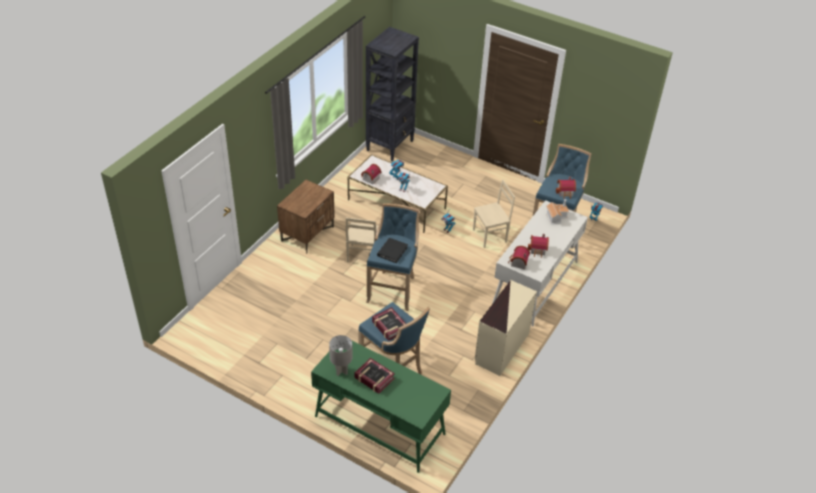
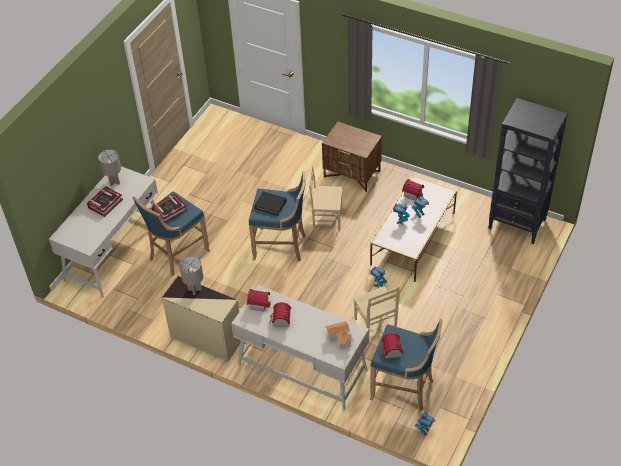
camera: 90 degrees right, 5 degrees up
(379, 424) = (114, 251): green desk -> white desk
(498, 308) = (195, 290): none -> grey table lamp

